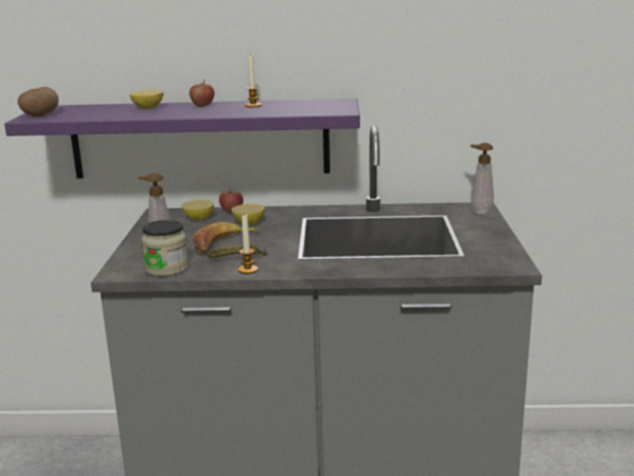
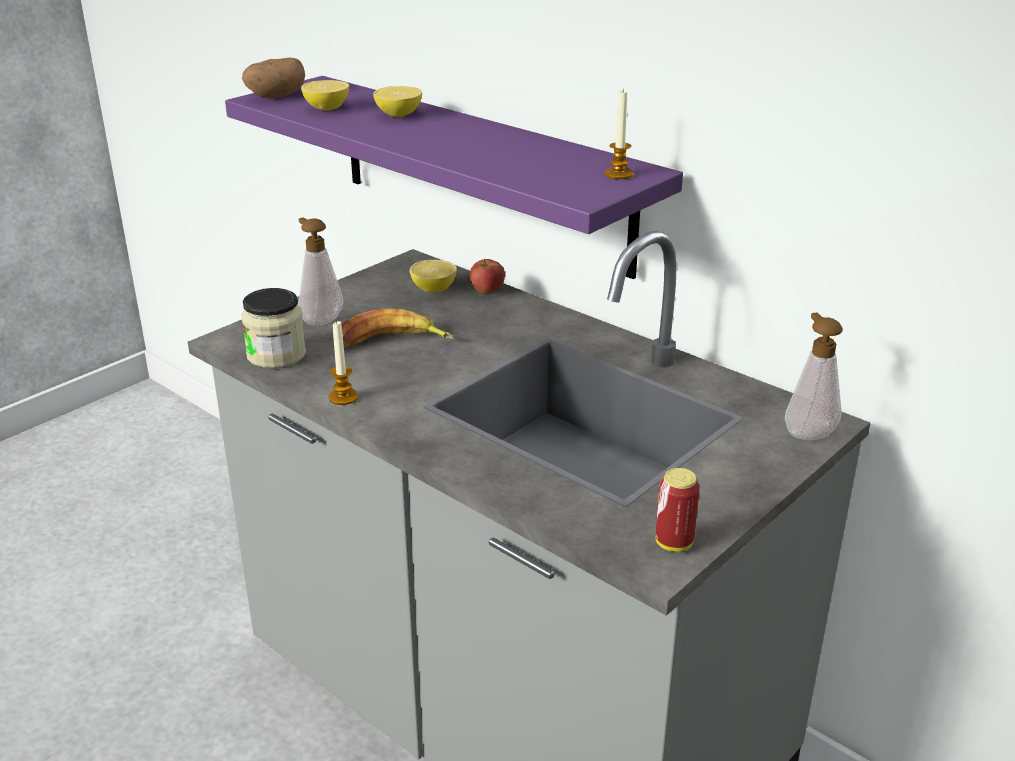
camera: 40 degrees right, 10 degrees up
(202, 106) = (461, 129): apple -> none
(238, 260) = (361, 376): banana -> none
(249, 223) = (472, 320): lemon -> lemon (326, 108)
(253, 105) = (515, 147): candle -> candle (618, 174)
(507, 259) = (673, 543): none -> can

